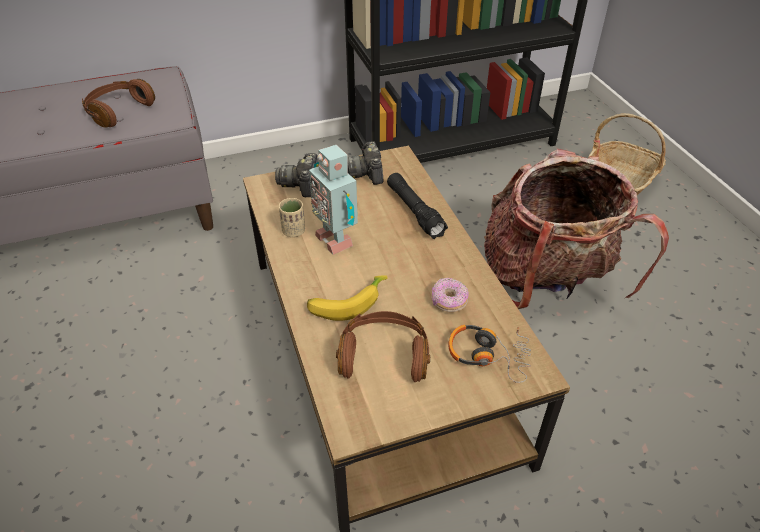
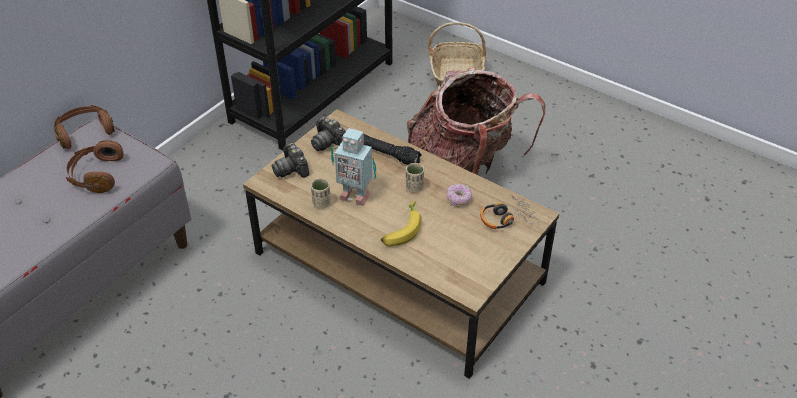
camera: 35 degrees left, 0 degrees up
(384, 355) = (451, 247): brown headphones -> brown headphones (84, 132)
(409, 262) = (414, 187): none -> beige cup

